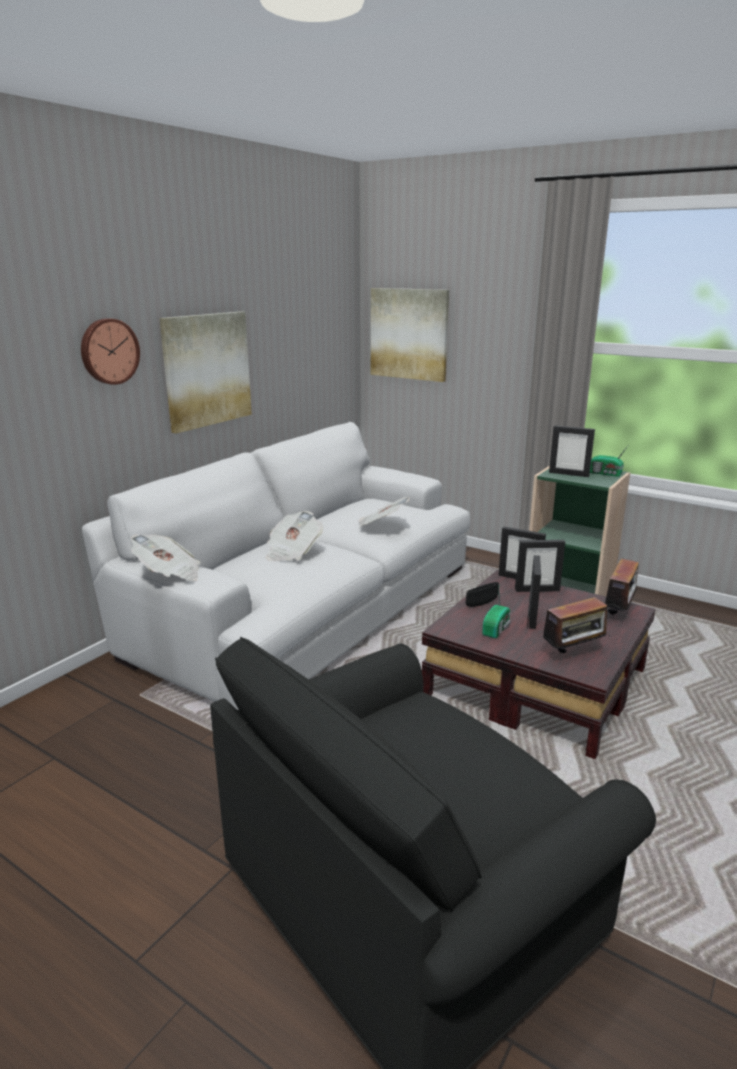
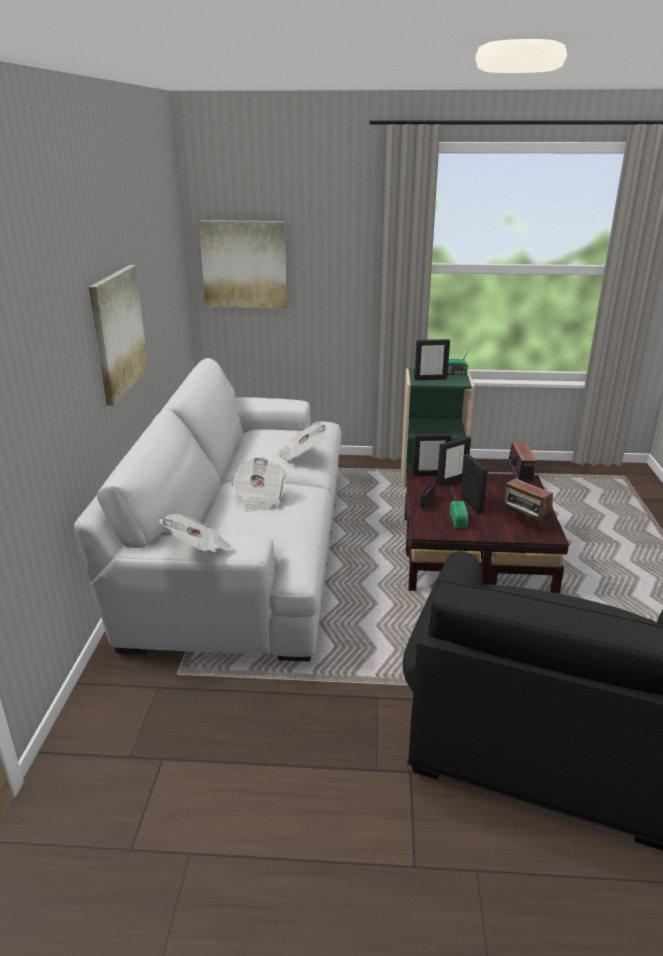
camera: 30 degrees left, 5 degrees up
(108, 351) = (65, 333): wall clock -> none
(573, 653) = (524, 523): radio -> radio turned 105 degrees clockwise

